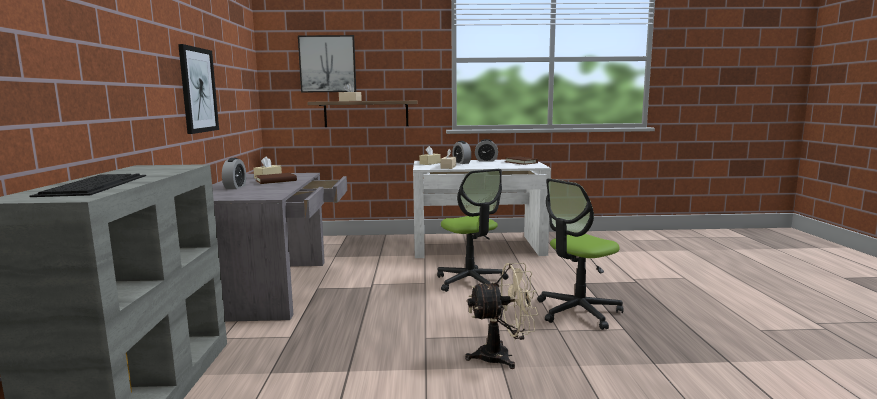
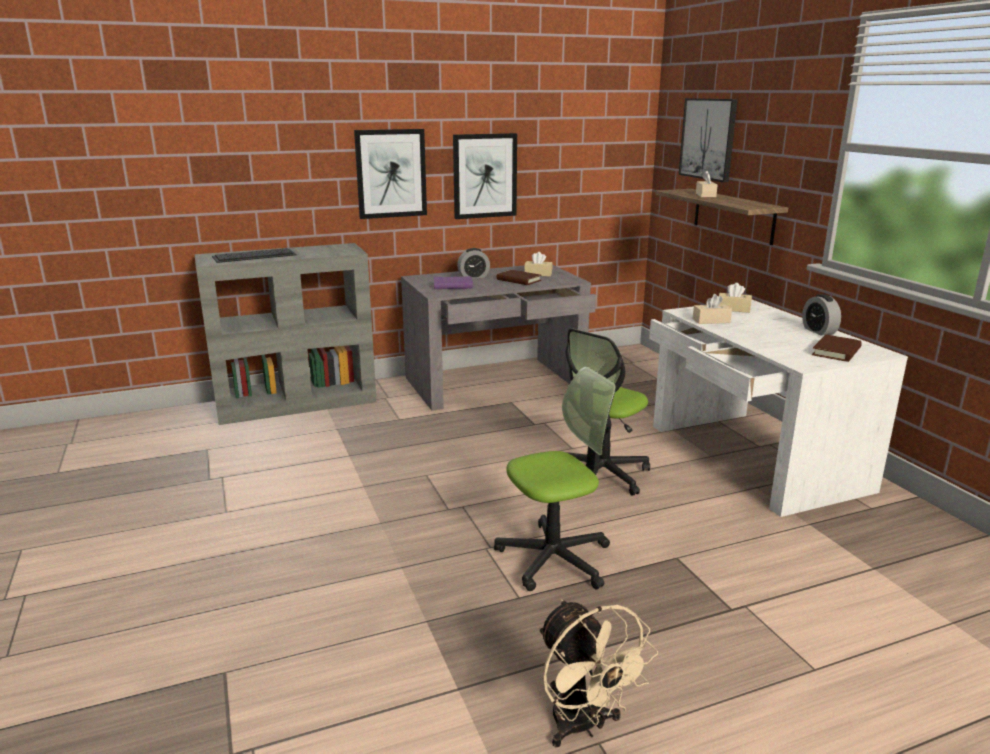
camera: 70 degrees right, 10 degrees up
(146, 81) = (391, 173): none -> picture
(253, 192) = (453, 286): none -> purple book
(461, 163) = (768, 322): alarm clock -> none
(502, 356) = (403, 520): beige fan -> beige fan (583, 726)
(578, 312) = (554, 558): office chair -> office chair turned 120 degrees clockwise

